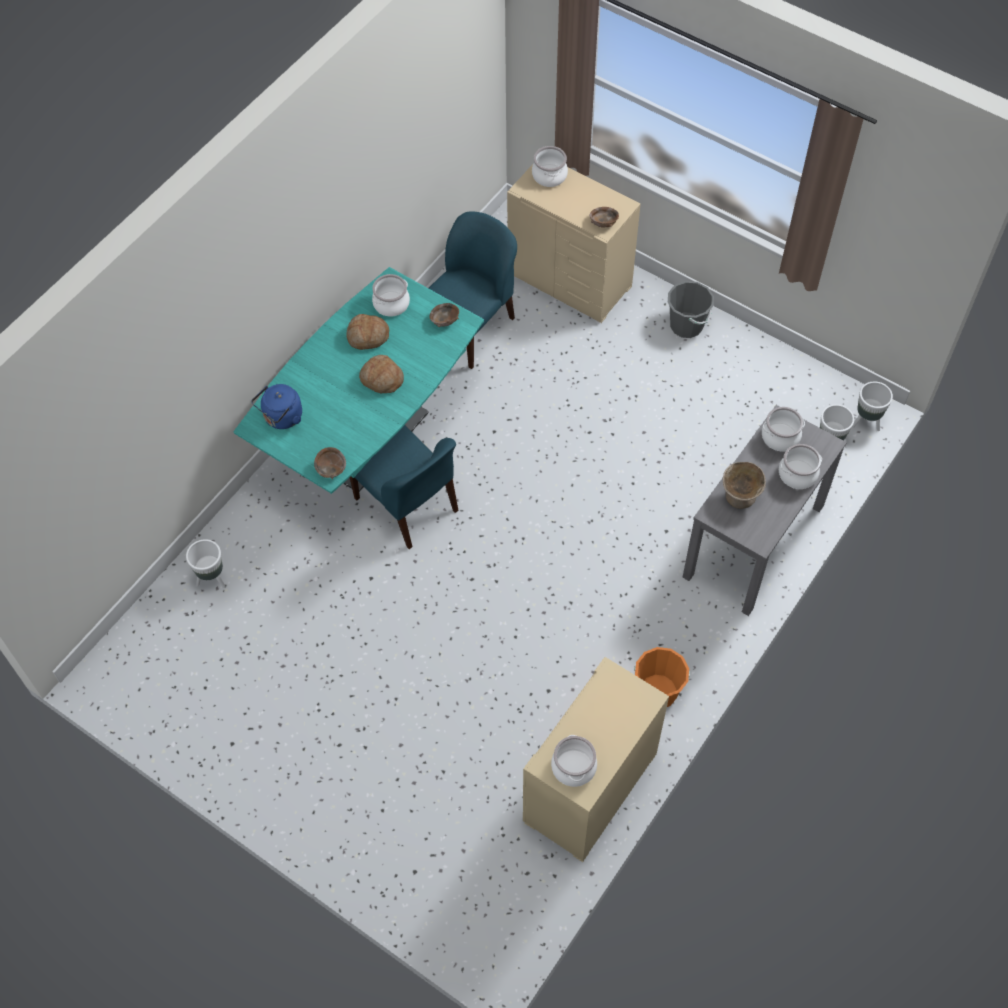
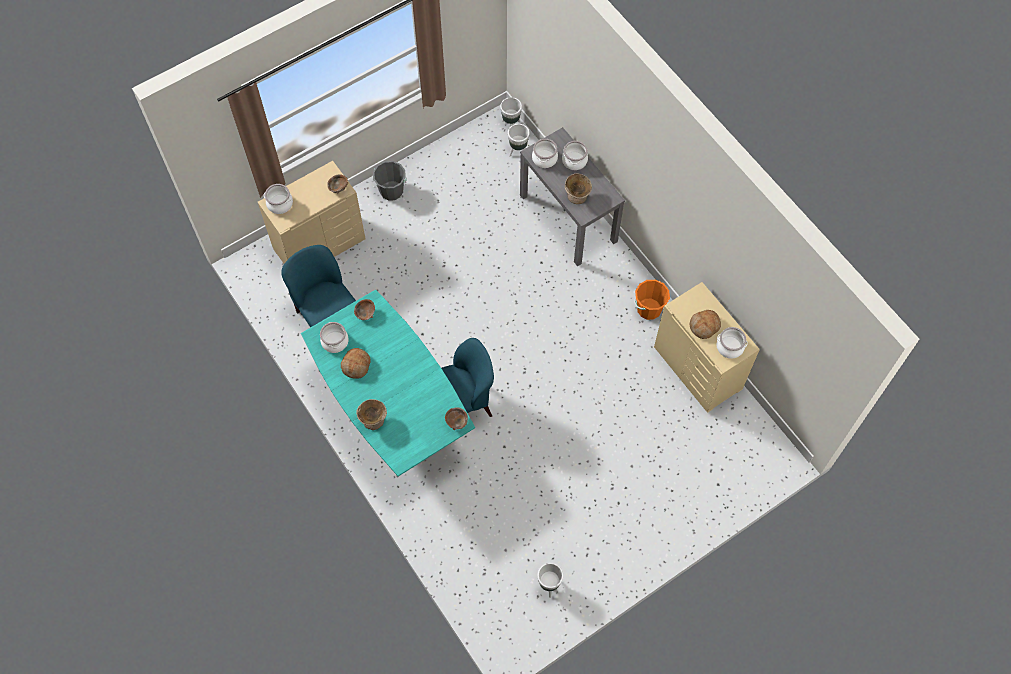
camera: 70 degrees left, 5 degrees up
(212, 579) = (463, 549): white planter -> white planter (548, 585)
(281, 418) = (401, 441): blue kettle -> none
(299, 380) = (373, 420): none -> beige bowl
(381, 379) = (397, 367): bread -> bread (704, 326)

